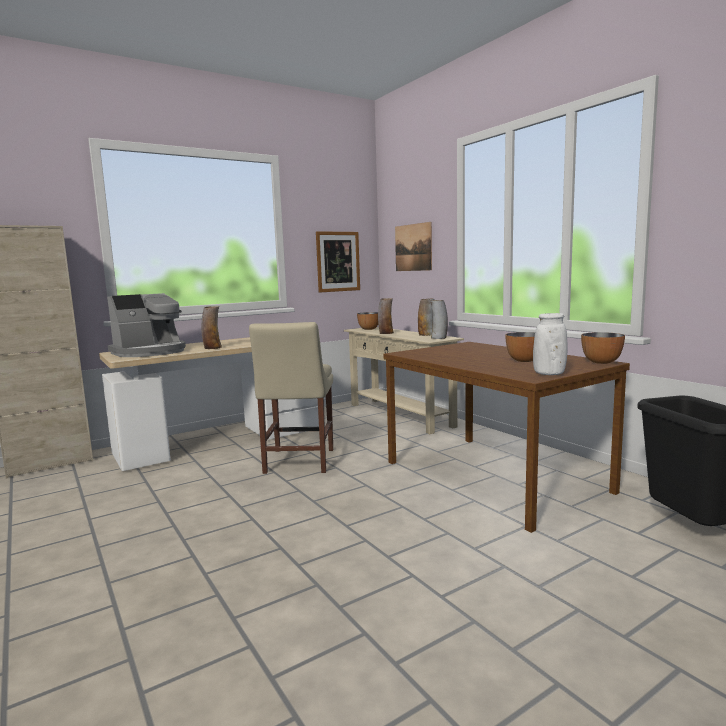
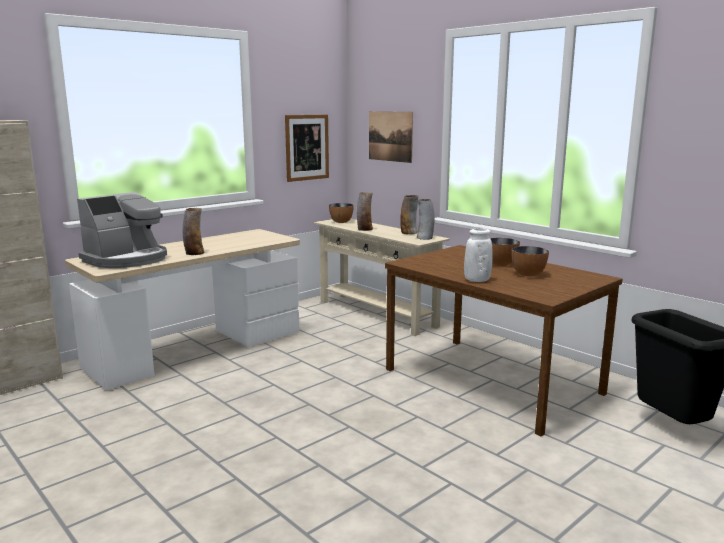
camera: 10 degrees left, 5 degrees up
(298, 462) = (294, 373): beige chair -> none
(549, 374) = (559, 293): white vase -> white vase (477, 280)
(601, 362) = (598, 277): bowl -> bowl (501, 264)

